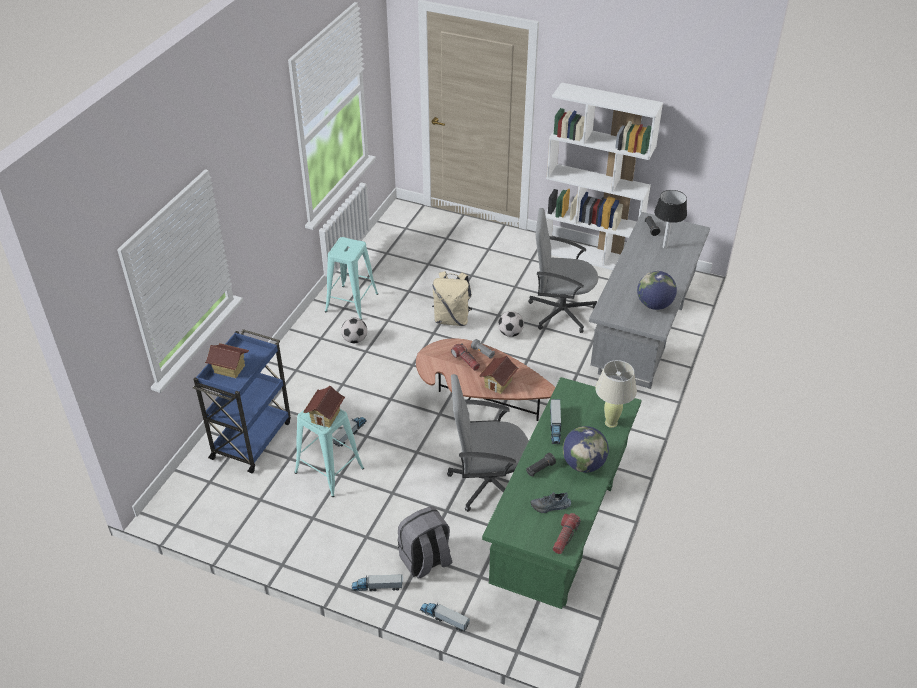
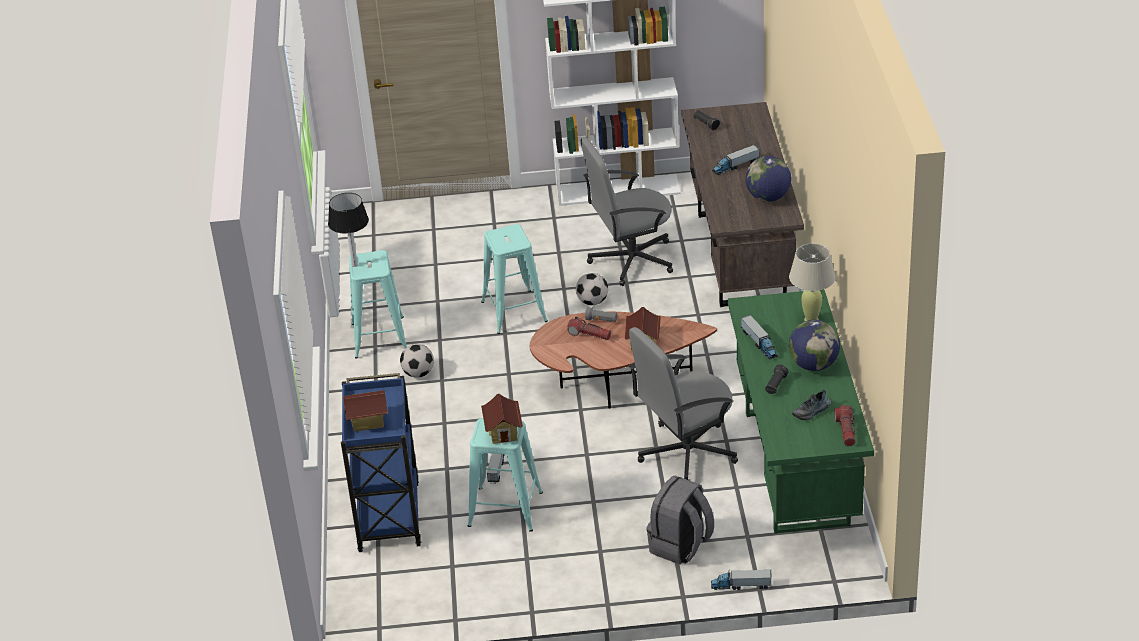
camera: 25 degrees left, 5 degrees down
(377, 587) = (650, 588): toy truck -> toy truck (735, 166)
(452, 319) = (514, 311): beige backpack -> turquoise stool
(642, 340) = (742, 257): grey desk -> brown desk
(665, 247) = (735, 137): table lamp -> table lamp (355, 265)

